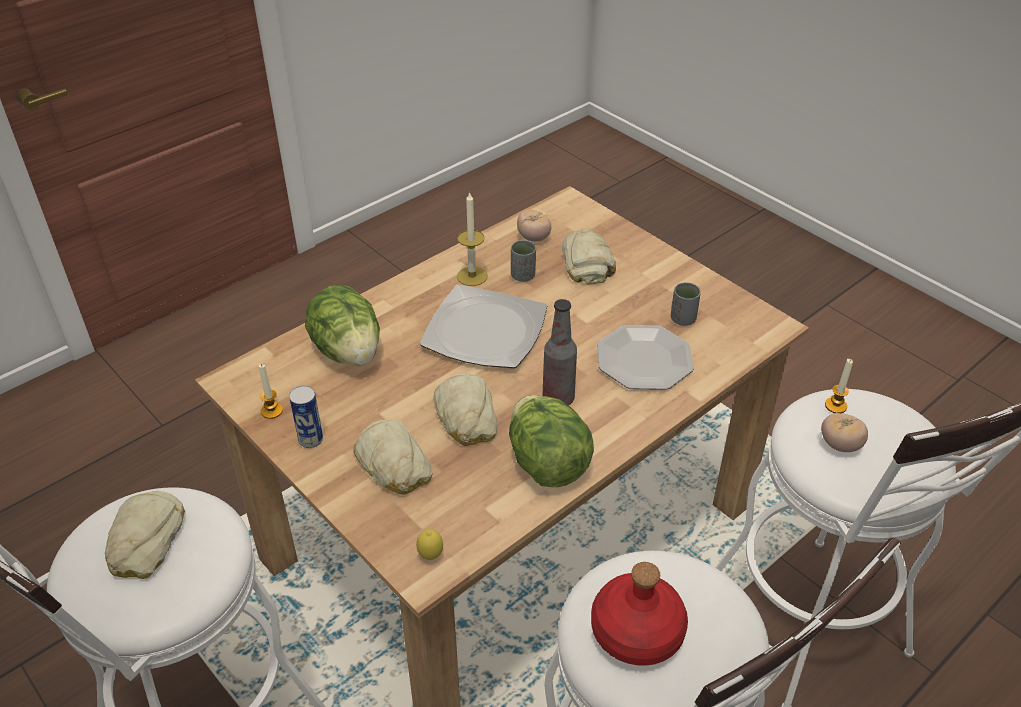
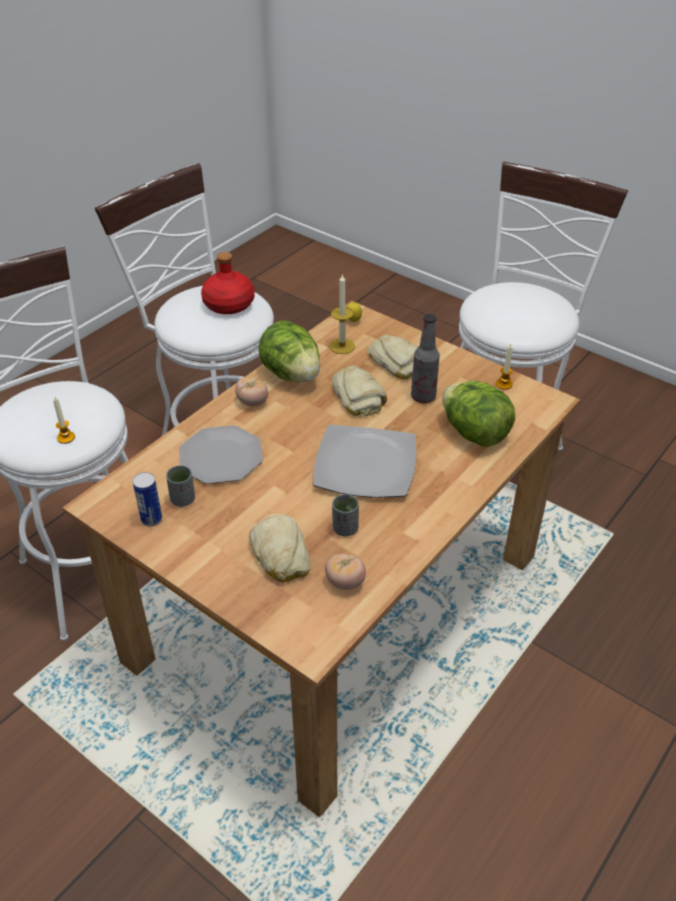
camera: 170 degrees right, 0 degrees up
(144, 541) = (526, 310): bread -> none
(310, 439) = (463, 370): can -> can (151, 519)
(472, 276) = (396, 522): candle -> candle (342, 346)
(558, 398) = (290, 417): bottle -> bottle (423, 397)
(840, 445) = (74, 409): tomato -> tomato (252, 402)

